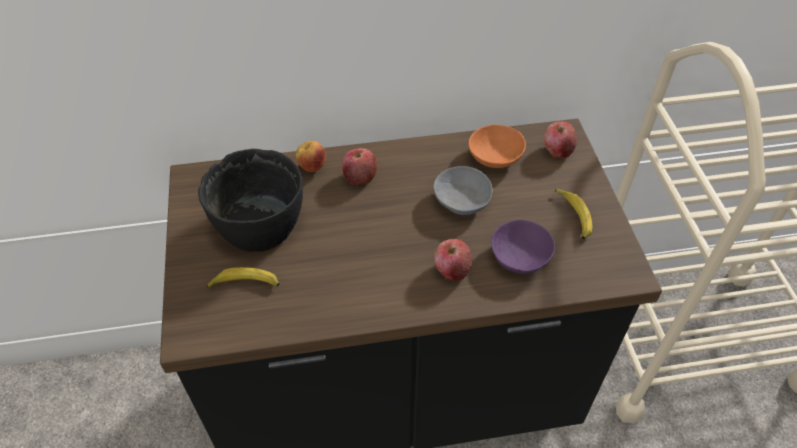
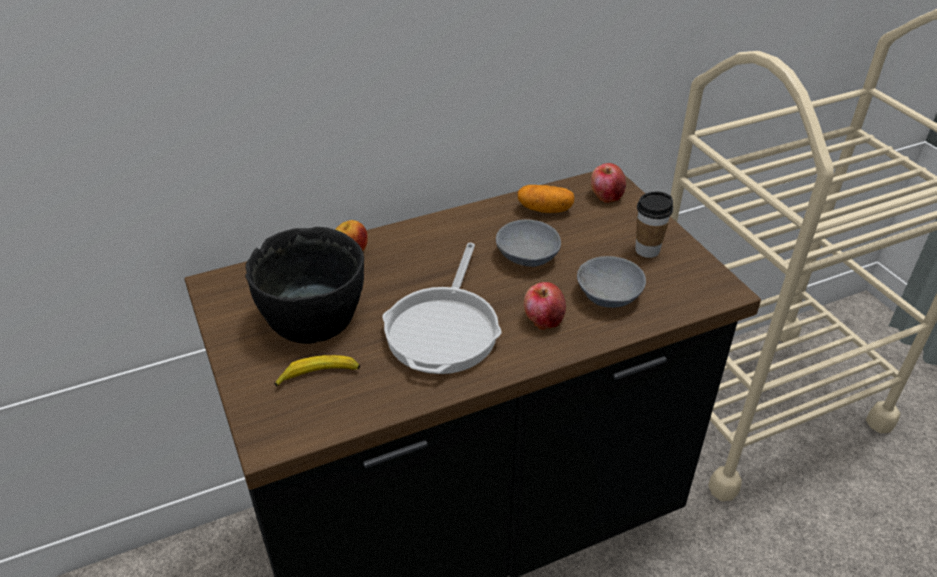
camera: 15 degrees left, 10 degrees down
(359, 176) = (408, 252): apple -> none
(363, 261) = (444, 329): none -> frying pan
(495, 155) = (544, 209): orange bowl -> potato
(521, 258) = (610, 295): purple bowl -> grey bowl
(573, 216) = (647, 250): banana -> cup

